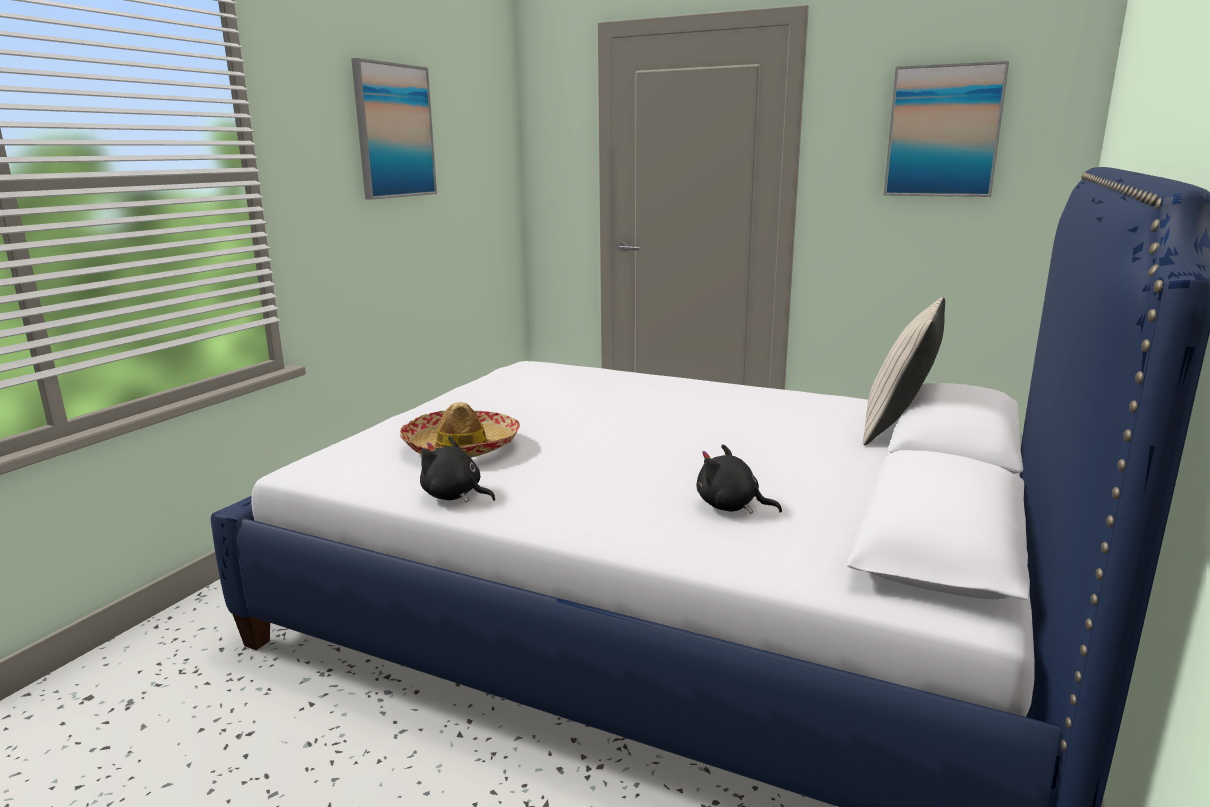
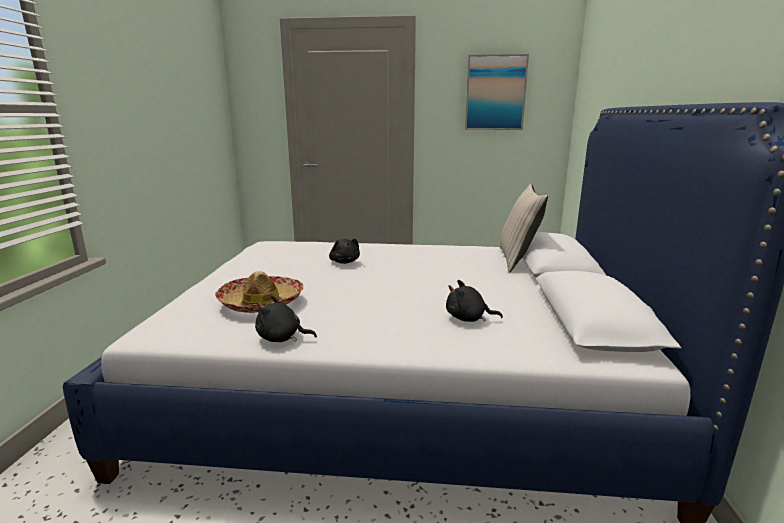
camera: 20 degrees left, 0 degrees up
(394, 131) = (150, 82): picture -> none
(613, 402) = (344, 262): none -> black plush toy

